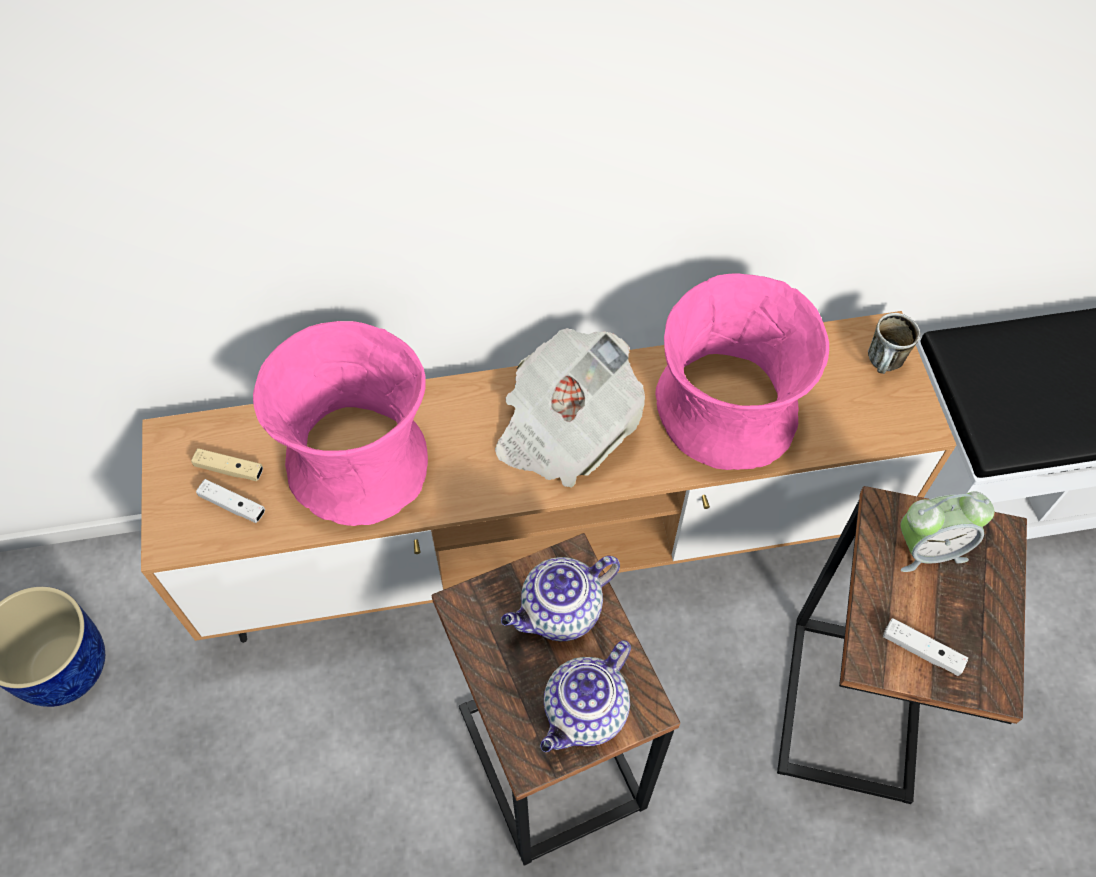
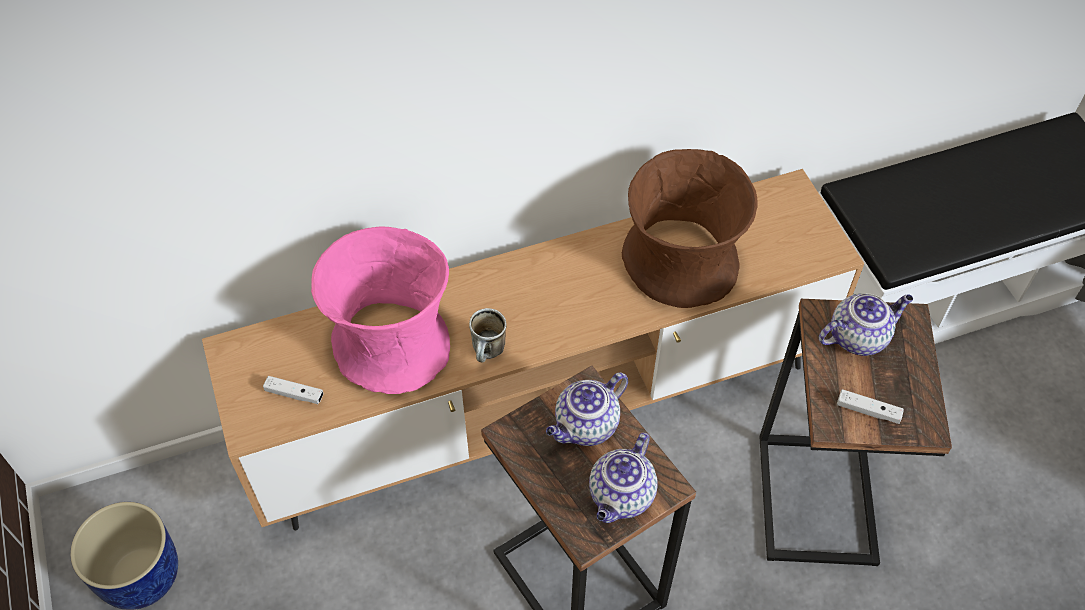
camera: 10 degrees left, 5 degrees down
(229, 469) = (285, 366): beige game controller -> none
(564, 428) = (554, 295): newspaper -> none
(725, 412) = (680, 264): pink vase -> brown vase
(884, 365) = (797, 211): mug -> mug (489, 353)
(928, 548) = (858, 336): alarm clock -> teapot

